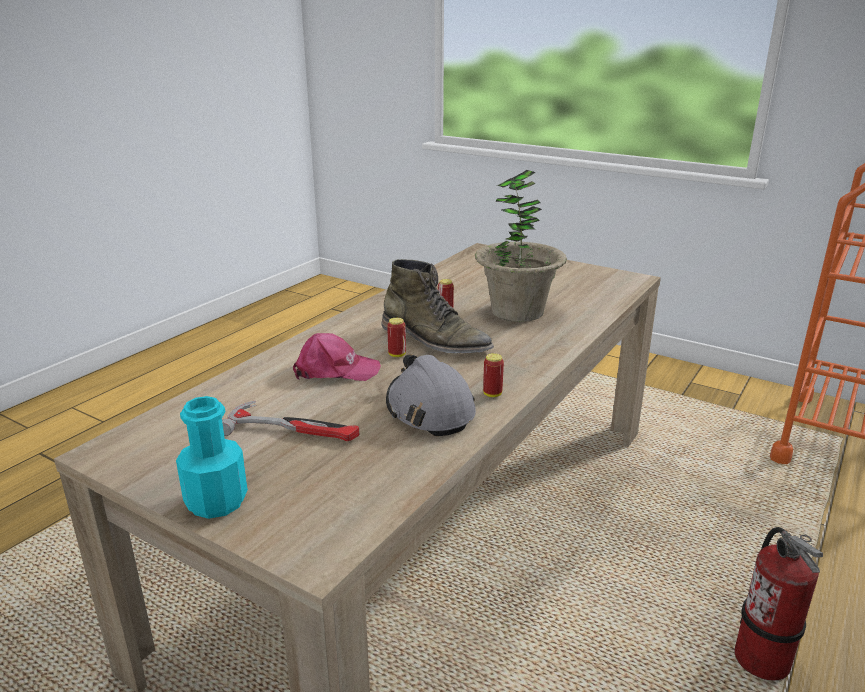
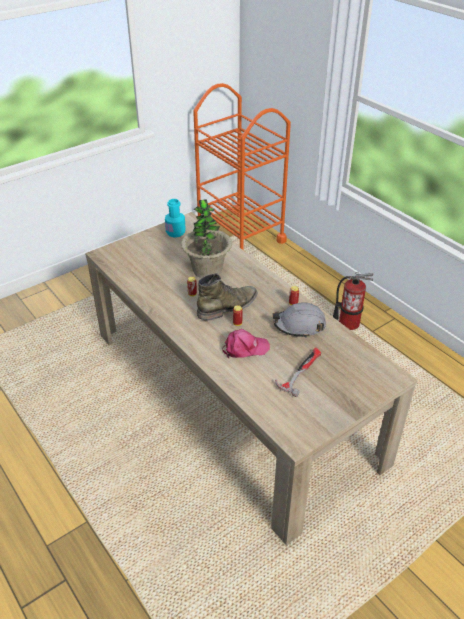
camera: 70 degrees left, 15 degrees up
(216, 501) = (352, 402): turquoise bottle -> turquoise bottle (175, 232)
(335, 370) = (245, 348): pink cap -> pink cap turned 60 degrees clockwise

